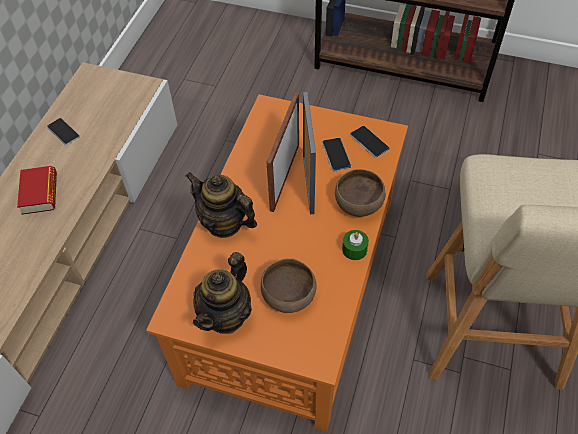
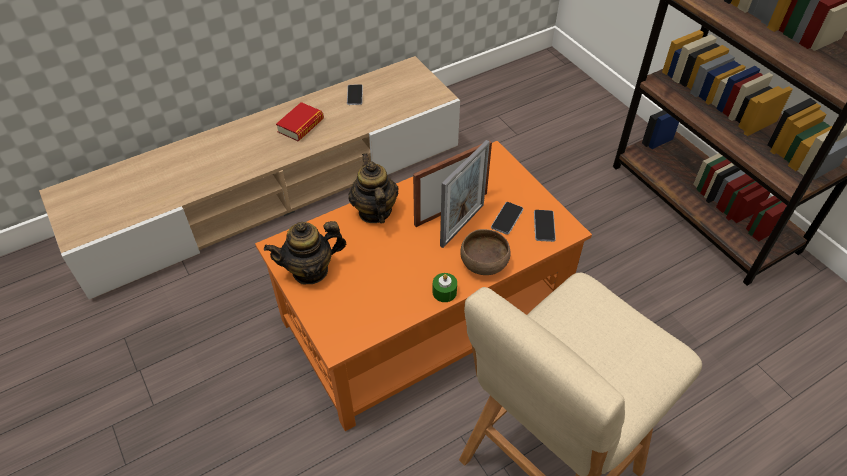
camera: 40 degrees right, 5 degrees down
(289, 295) = (364, 288): brown bowl -> none

